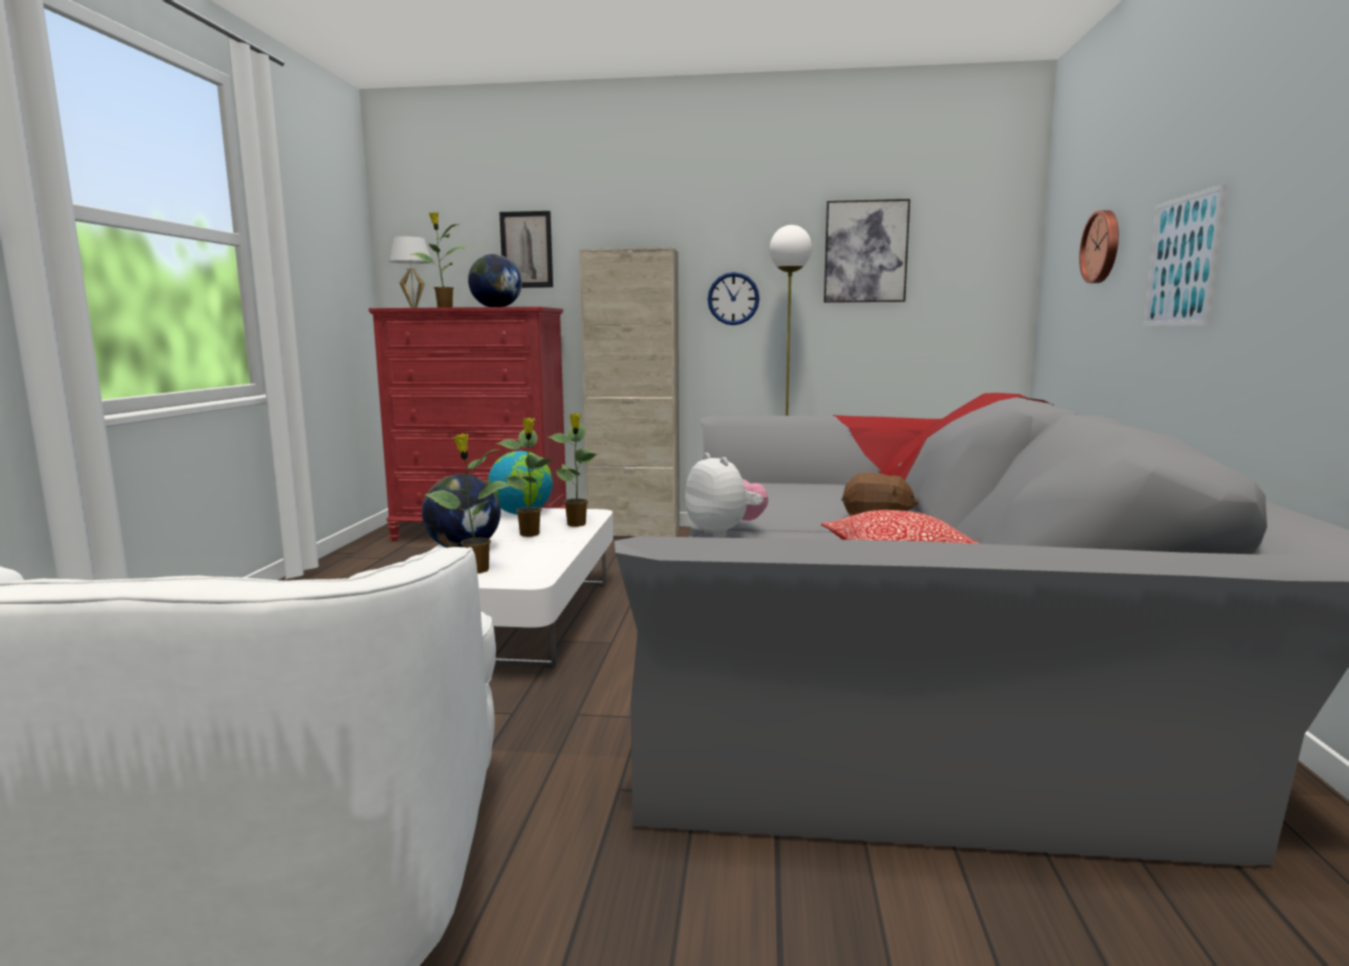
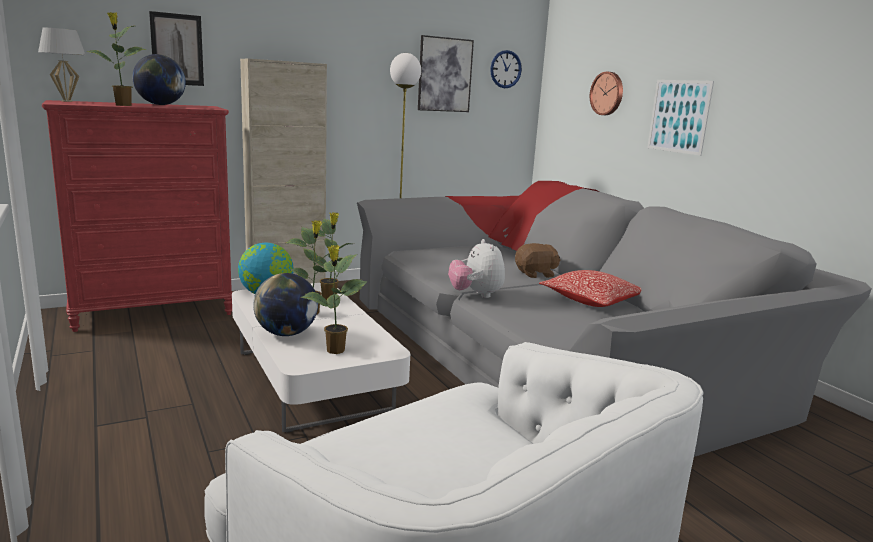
camera: 35 degrees left, 5 degrees up
(724, 532) = (476, 295): plush toy -> plush toy turned 135 degrees counterclockwise
(733, 298) = (355, 104): wall clock -> wall clock (505, 69)

